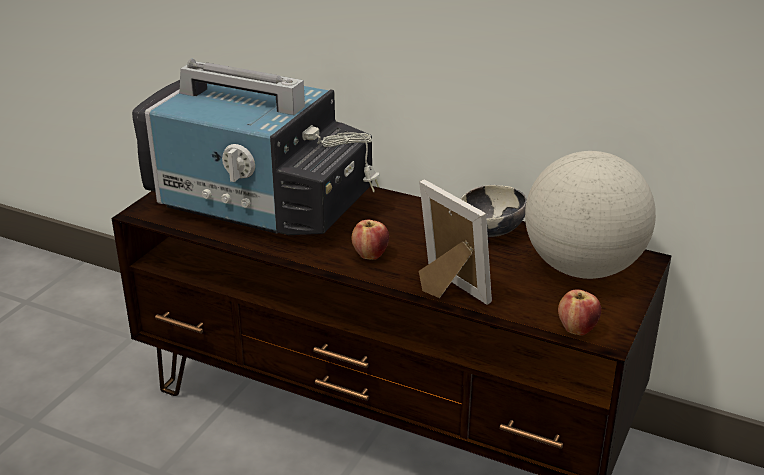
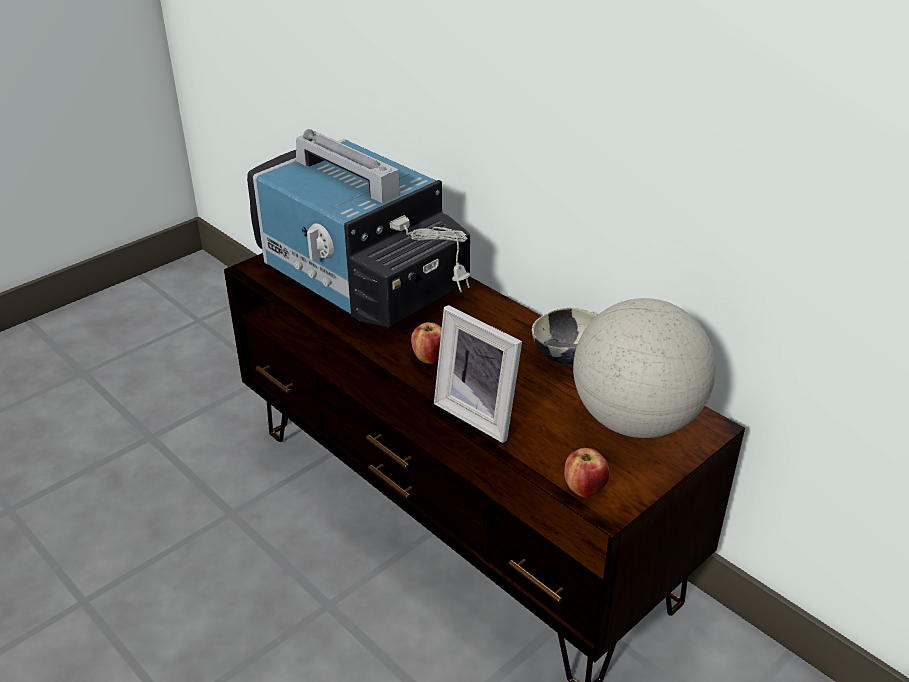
camera: 20 degrees right, 5 degrees up
(447, 290) = (480, 413): picture frame -> picture frame turned 150 degrees clockwise

